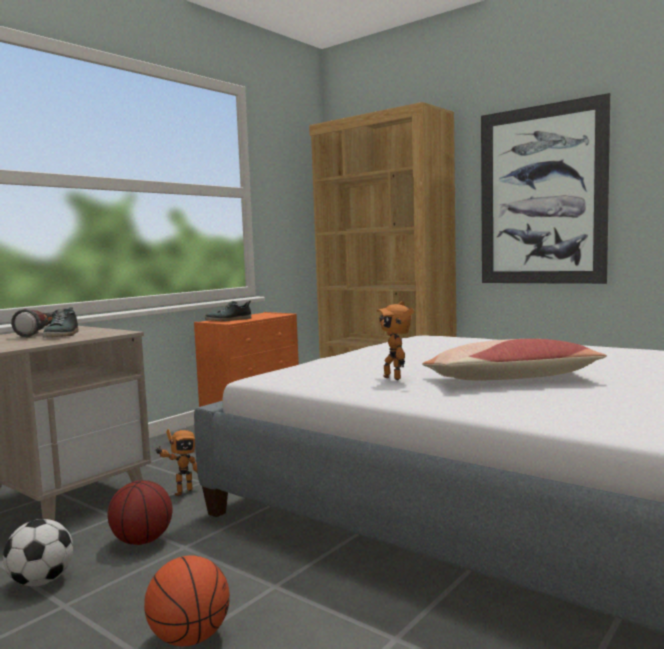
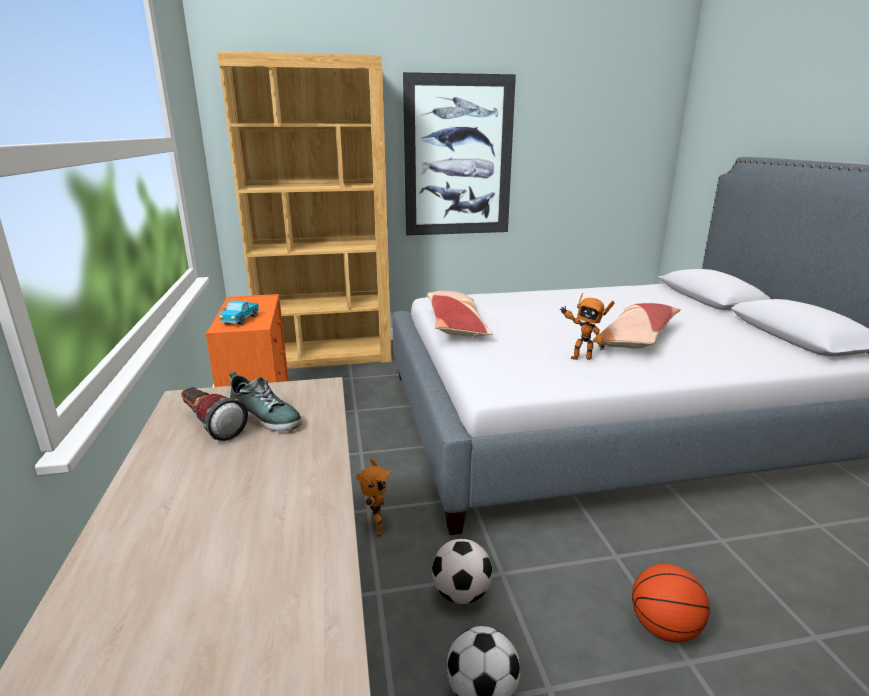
camera: 50 degrees left, 15 degrees up
(142, 541) = (461, 593): basketball -> football
(229, 320) = (240, 320): shoe -> toy truck
(376, 348) = (456, 325): none -> pillow

